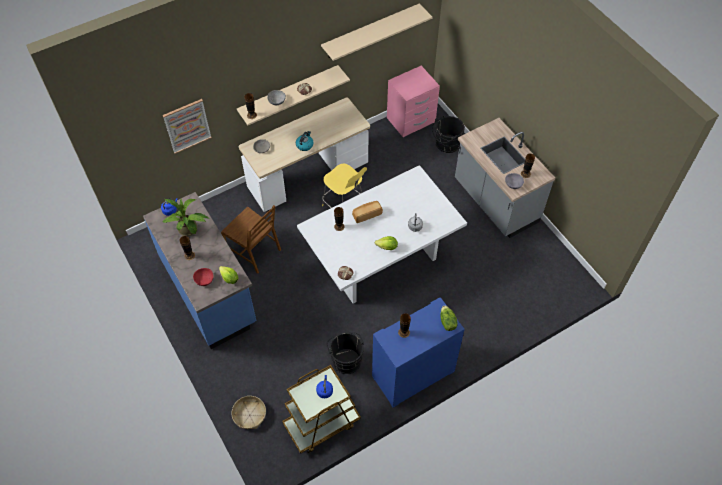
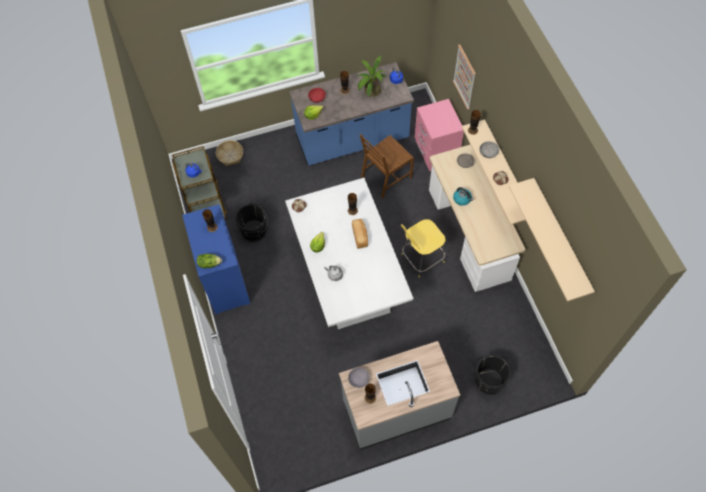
camera: 105 degrees right, 5 degrees up
(411, 120) = (530, 350): pink nightstand -> pink nightstand (435, 152)

